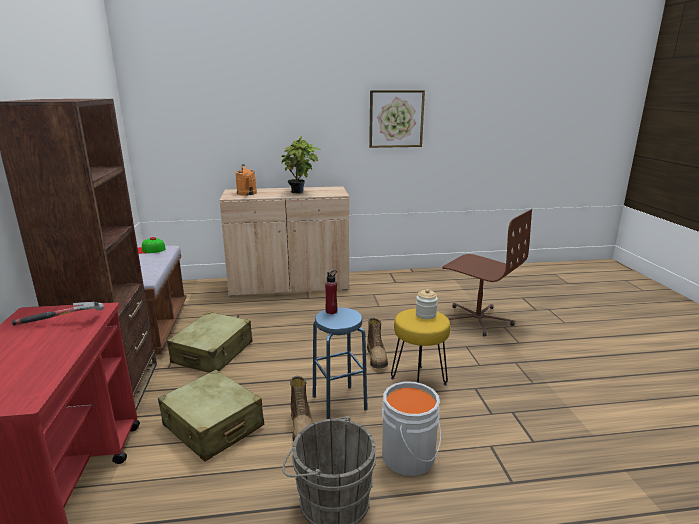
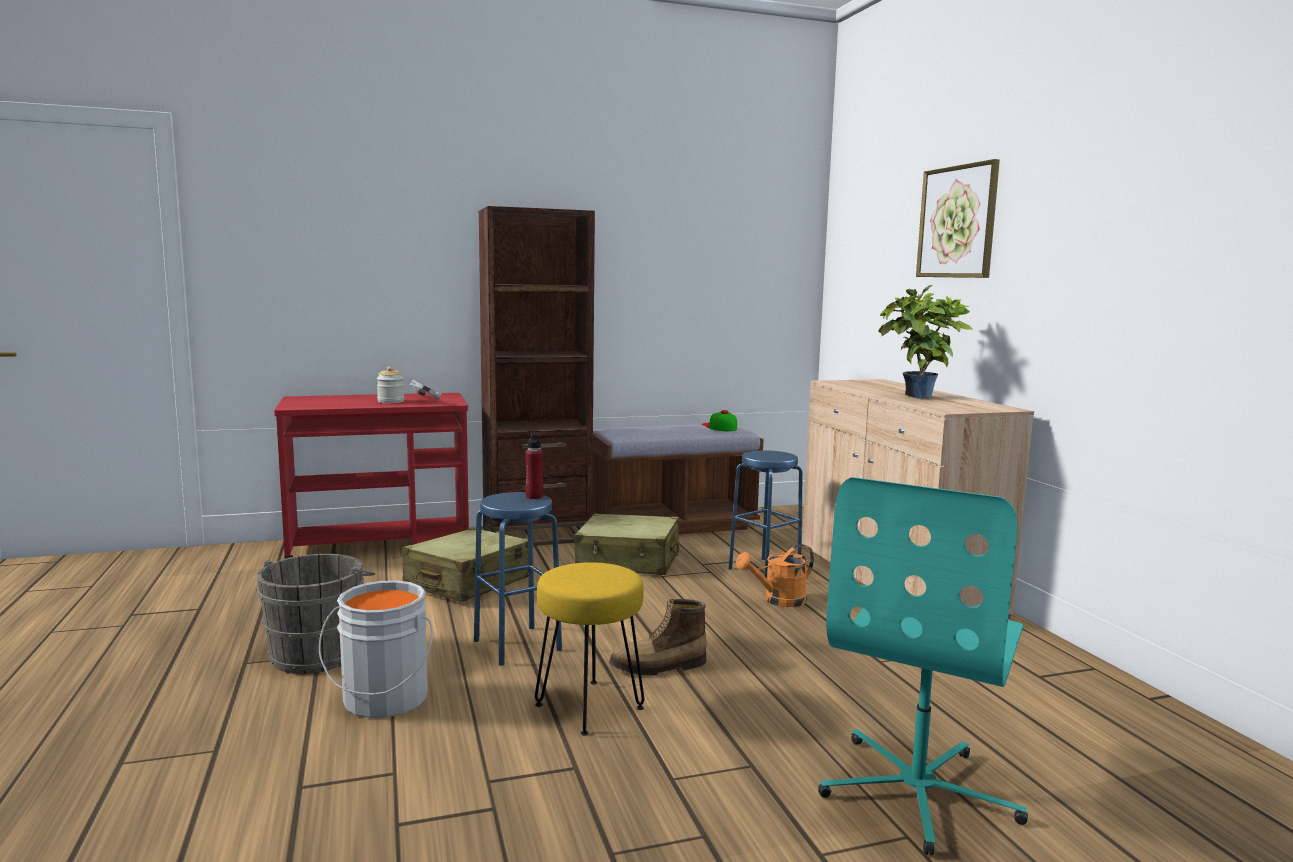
camera: 80 degrees right, 10 degrees down
(247, 194) = (865, 384): orange watering can -> orange watering can (778, 601)
(258, 312) = (764, 570): none -> blue stool
(302, 427) = (461, 627): boot -> none
(396, 119) = (1172, 259): picture -> picture (957, 222)
(426, 315) = (604, 578): jar -> jar (391, 401)
(477, 319) = (918, 791): brown office chair -> turquoise office chair

